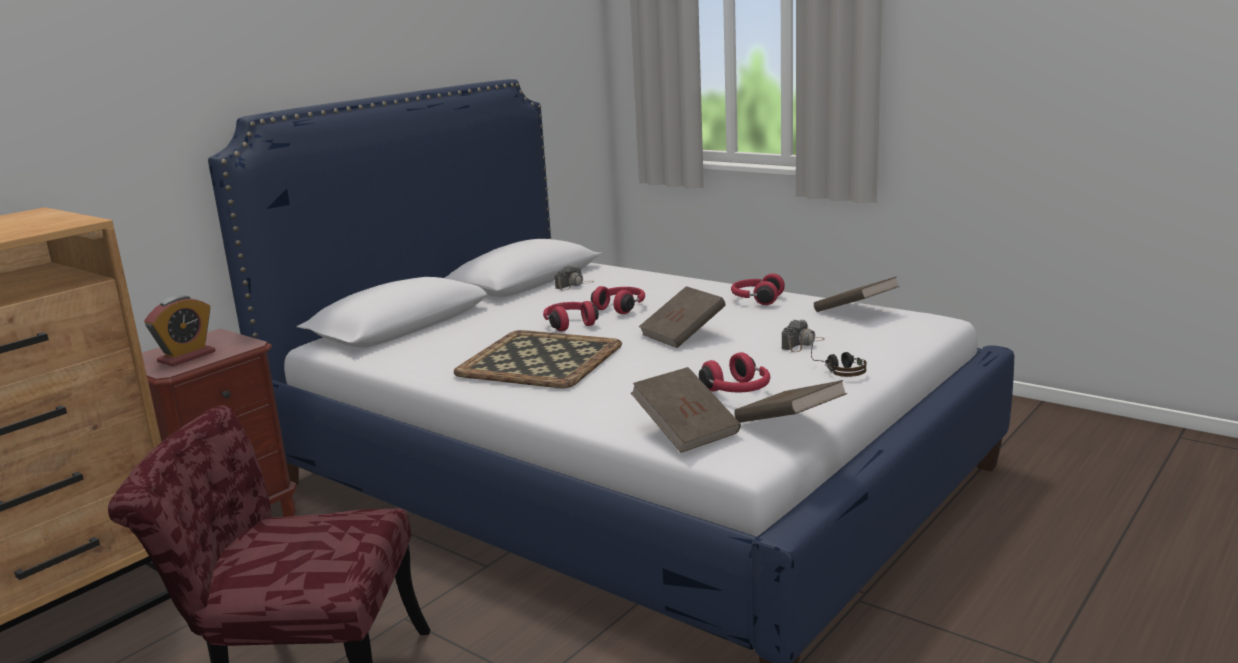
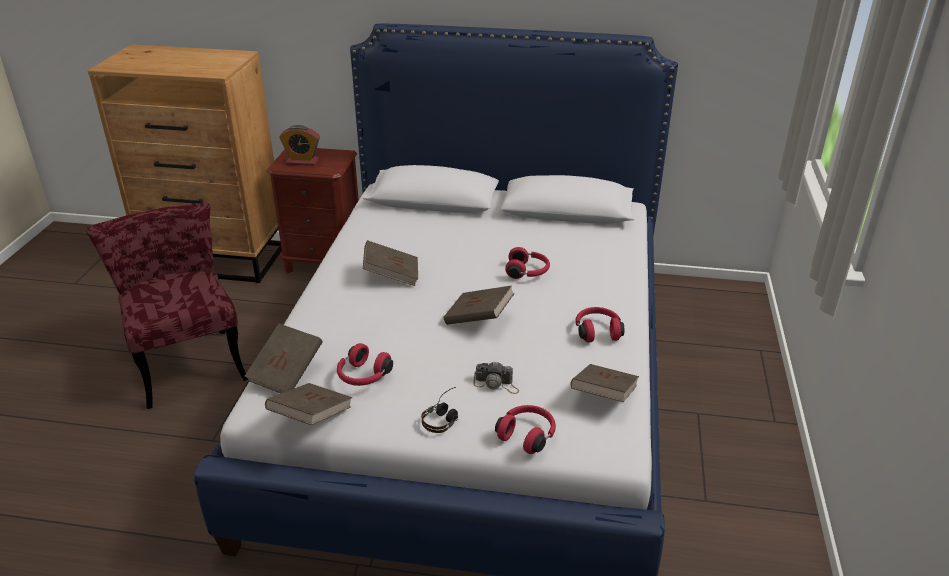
camera: 60 degrees right, 15 degrees up
(542, 359) = (391, 275): tray -> brown book
(569, 324) = (472, 262): red headphones -> red headphones (527, 435)
(574, 285) = (568, 234): camera -> none

